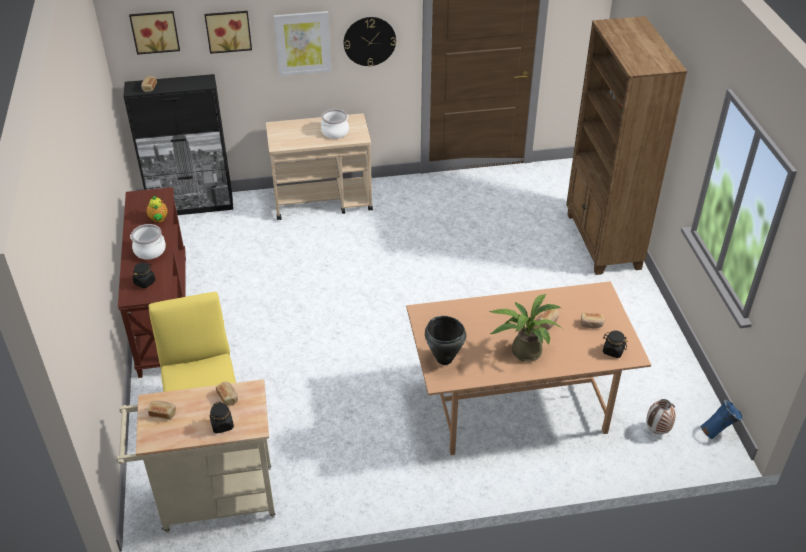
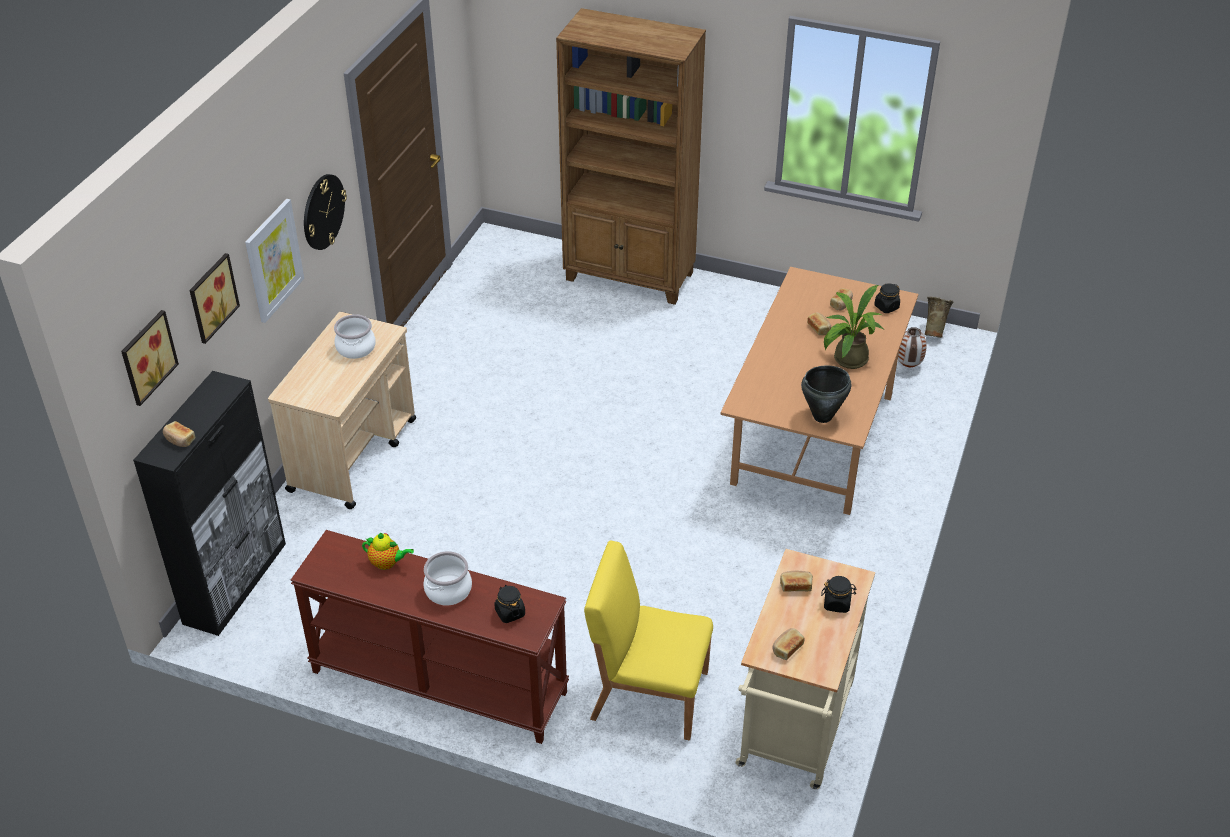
camera: 60 degrees left, 0 degrees up
(718, 432) = (934, 331): blue vase -> beige vase

